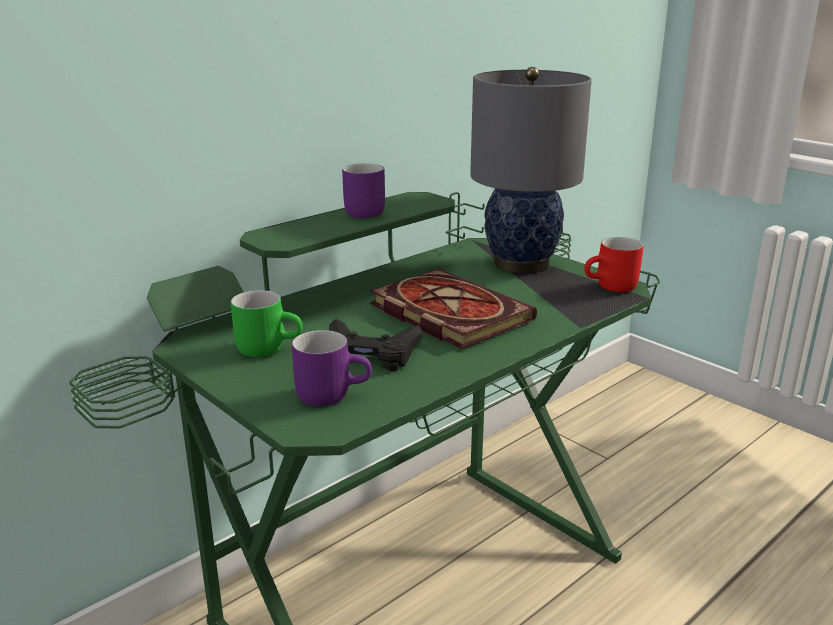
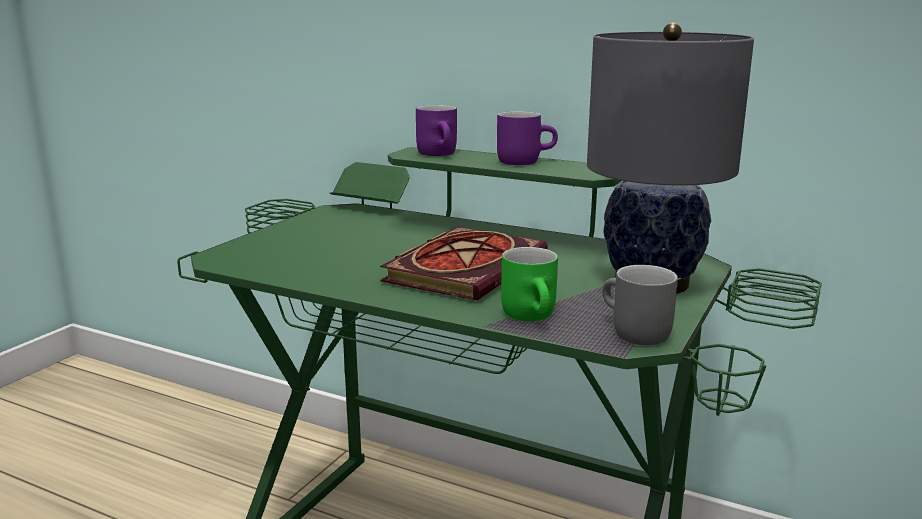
camera: 70 degrees right, 5 degrees down
(269, 347) = (346, 228): green mug -> green mug (534, 315)
(332, 393) = (274, 255): purple mug -> purple mug (441, 154)
(369, 353) = (353, 255): black game controller -> none
(612, 287) = (631, 333): red mug -> grey mug

